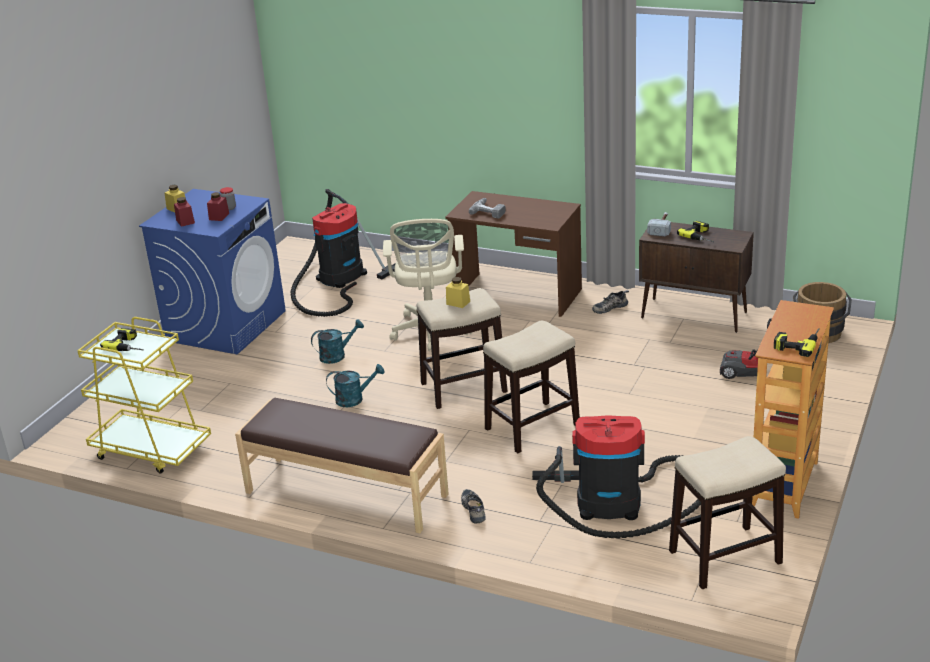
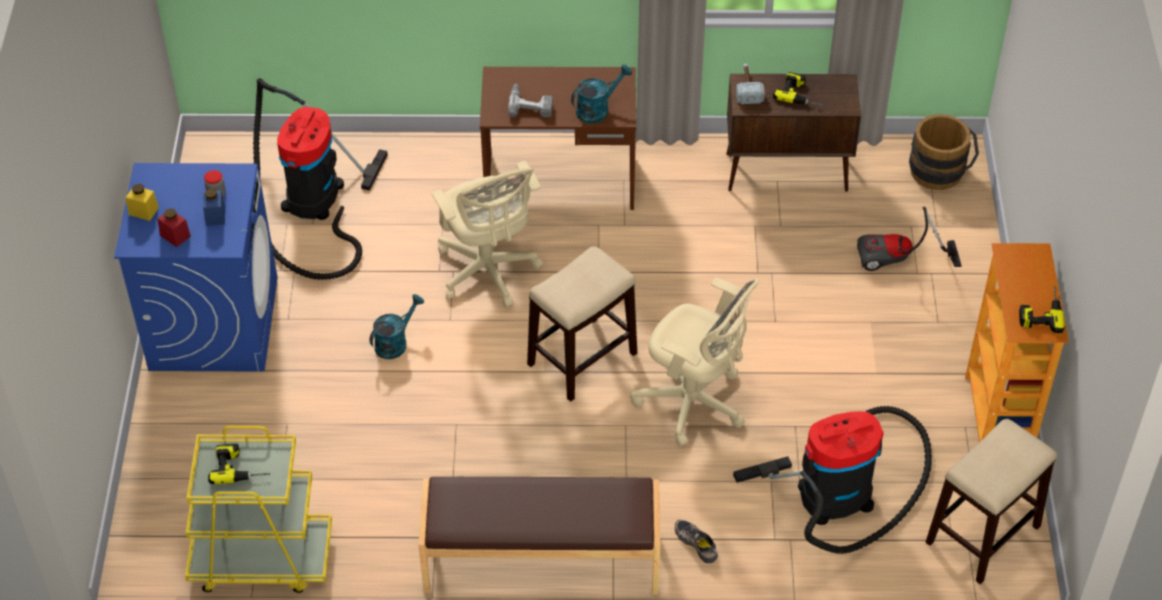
camera: 25 degrees left, 20 degrees up
(219, 216) = (215, 216): red jar -> blue jar
(354, 399) = (462, 411): turquoise watering can -> turquoise watering can (597, 109)
(458, 303) = (581, 280): yellow jar -> none
(531, 427) = (694, 403): stool -> beige office chair
(610, 307) = (682, 179): shoe -> none

